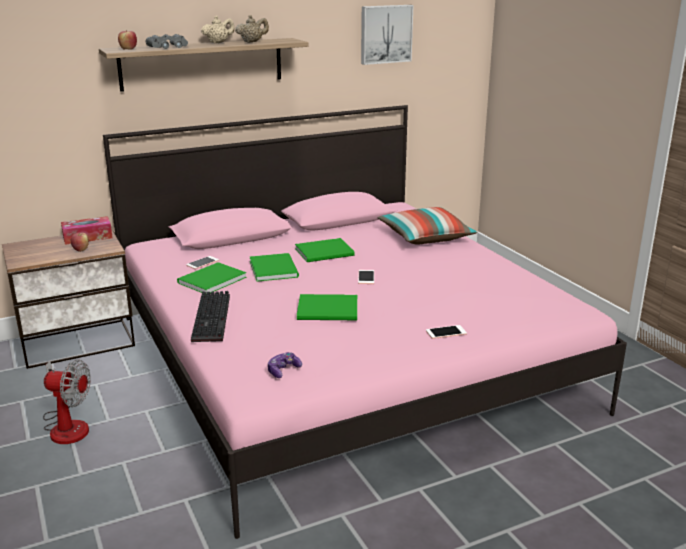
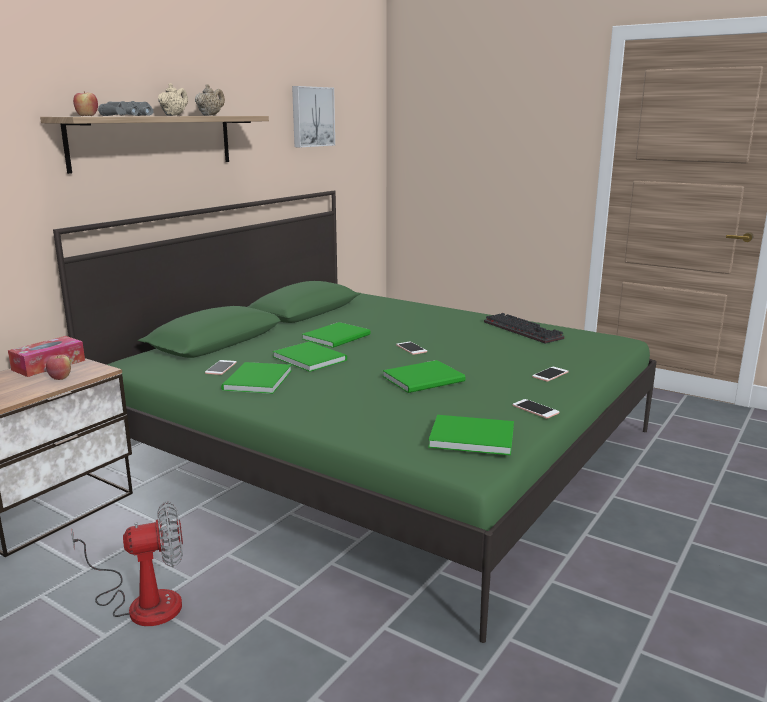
camera: 30 degrees left, 5 degrees down
(213, 319) = (318, 412): keyboard -> keyboard (524, 330)
(283, 370) = (469, 436): game controller -> green book
(343, 361) = (383, 448): pink bed -> green bed
(376, 362) = (535, 409): none -> phone
(425, 237) = (410, 311): pillow -> none

